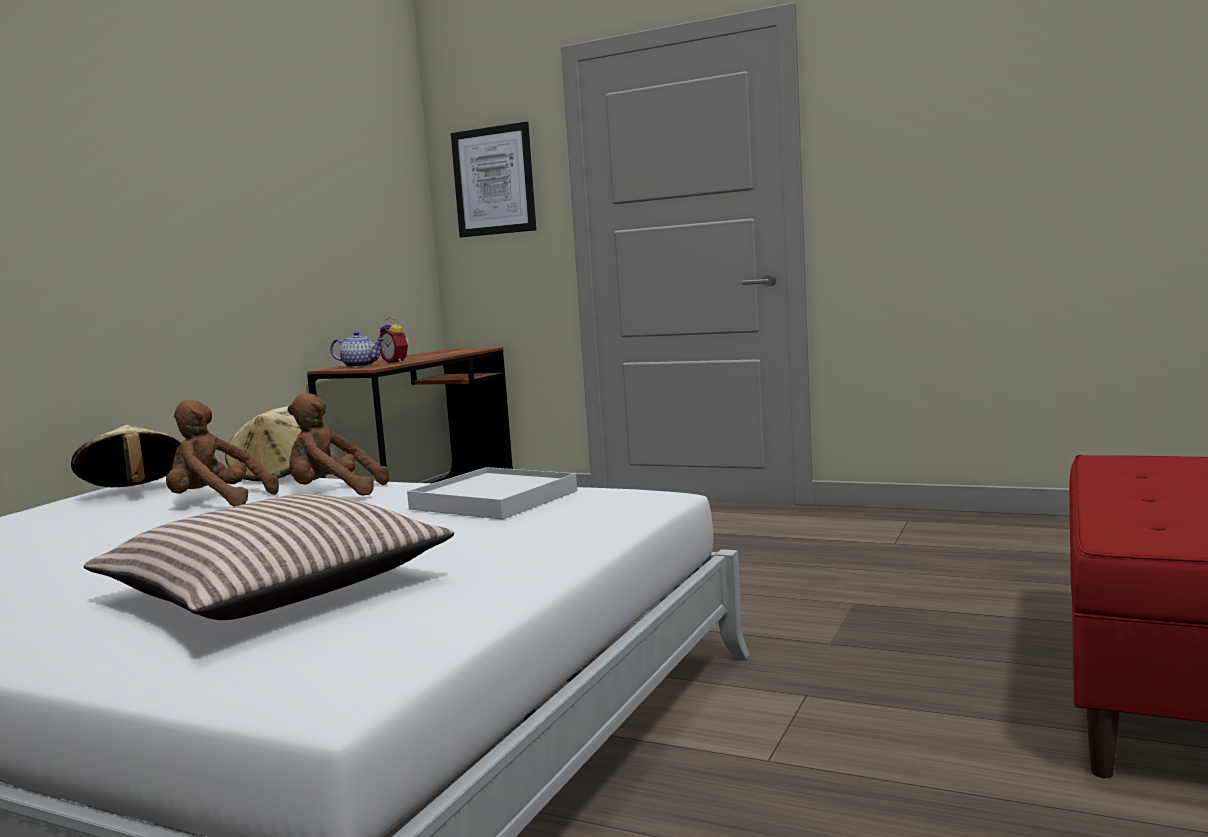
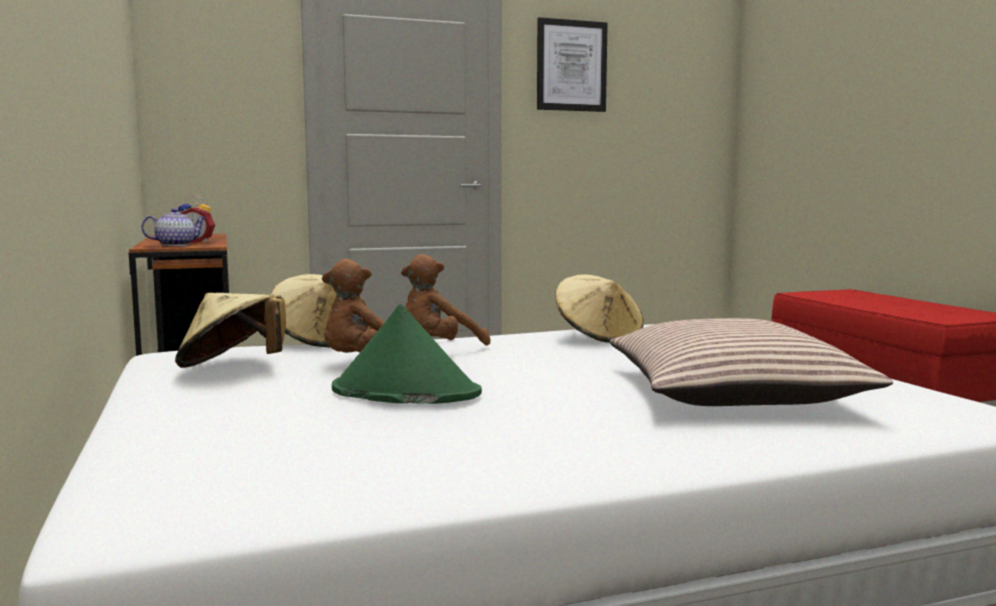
camera: 45 degrees left, 0 degrees up
(117, 533) = (404, 392): none -> green hat
(494, 181) = (218, 72): picture -> picture (571, 66)
(495, 500) = (598, 337): white tray -> beige hat

